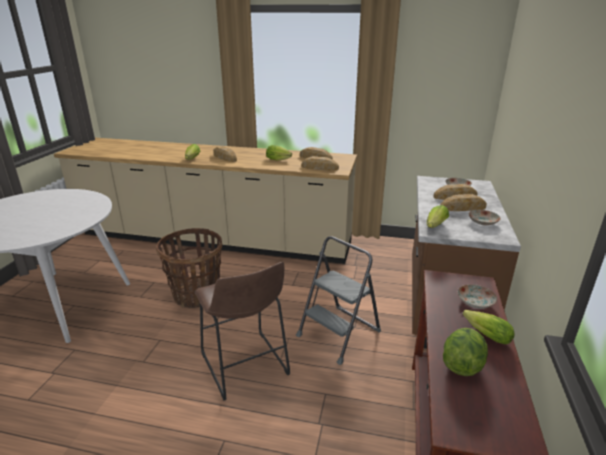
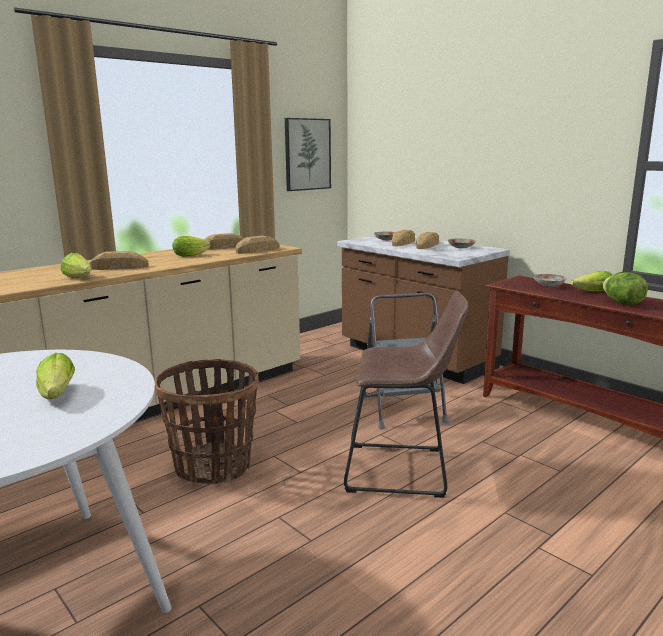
camera: 55 degrees left, 10 degrees down
(434, 226) = (449, 255): lettuce -> lettuce (57, 395)
(444, 88) = (307, 154): none -> picture

